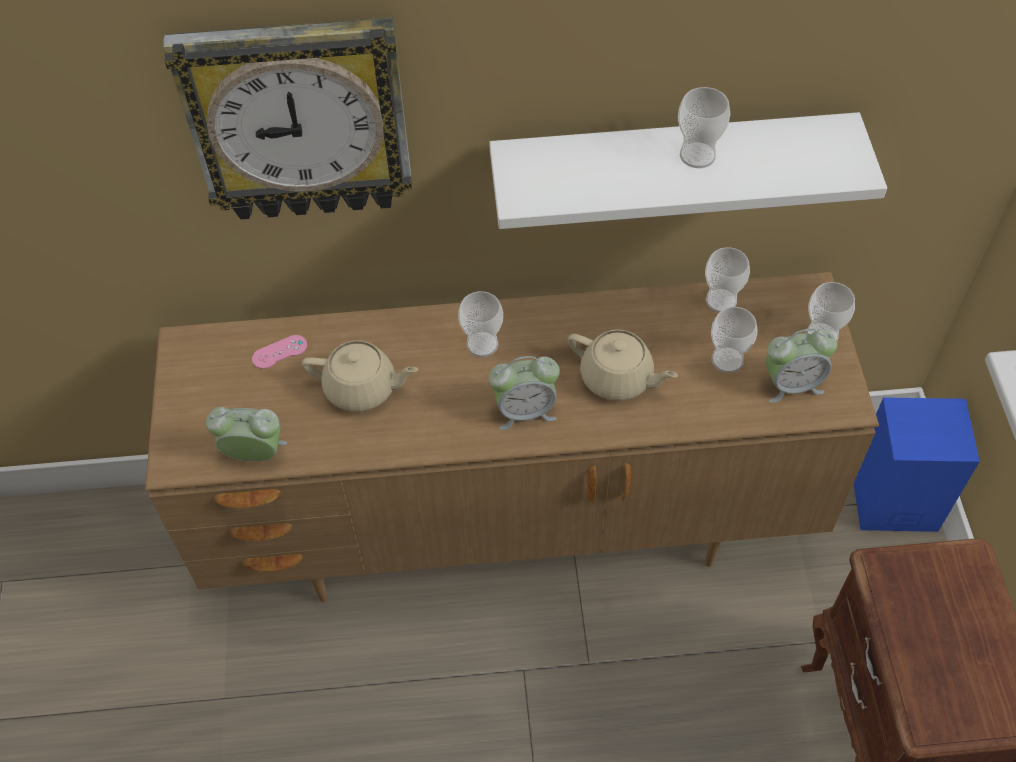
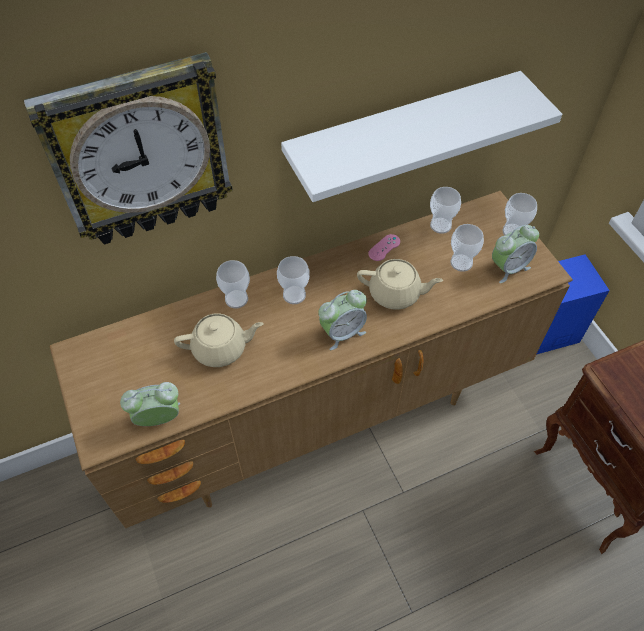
camera: 20 degrees left, 0 degrees up
(279, 352) = (149, 339): pink game controller -> pink game controller (384, 247)
(697, 155) = (430, 120): cup -> cup (236, 299)

